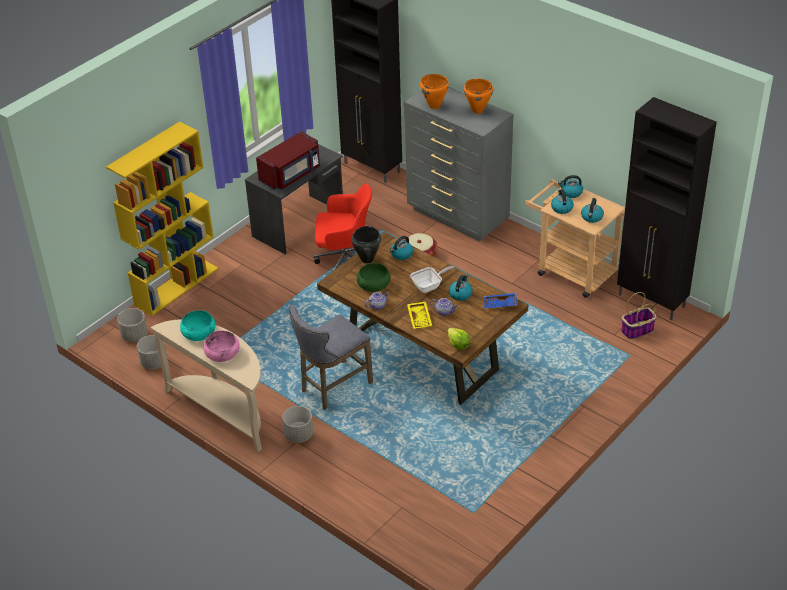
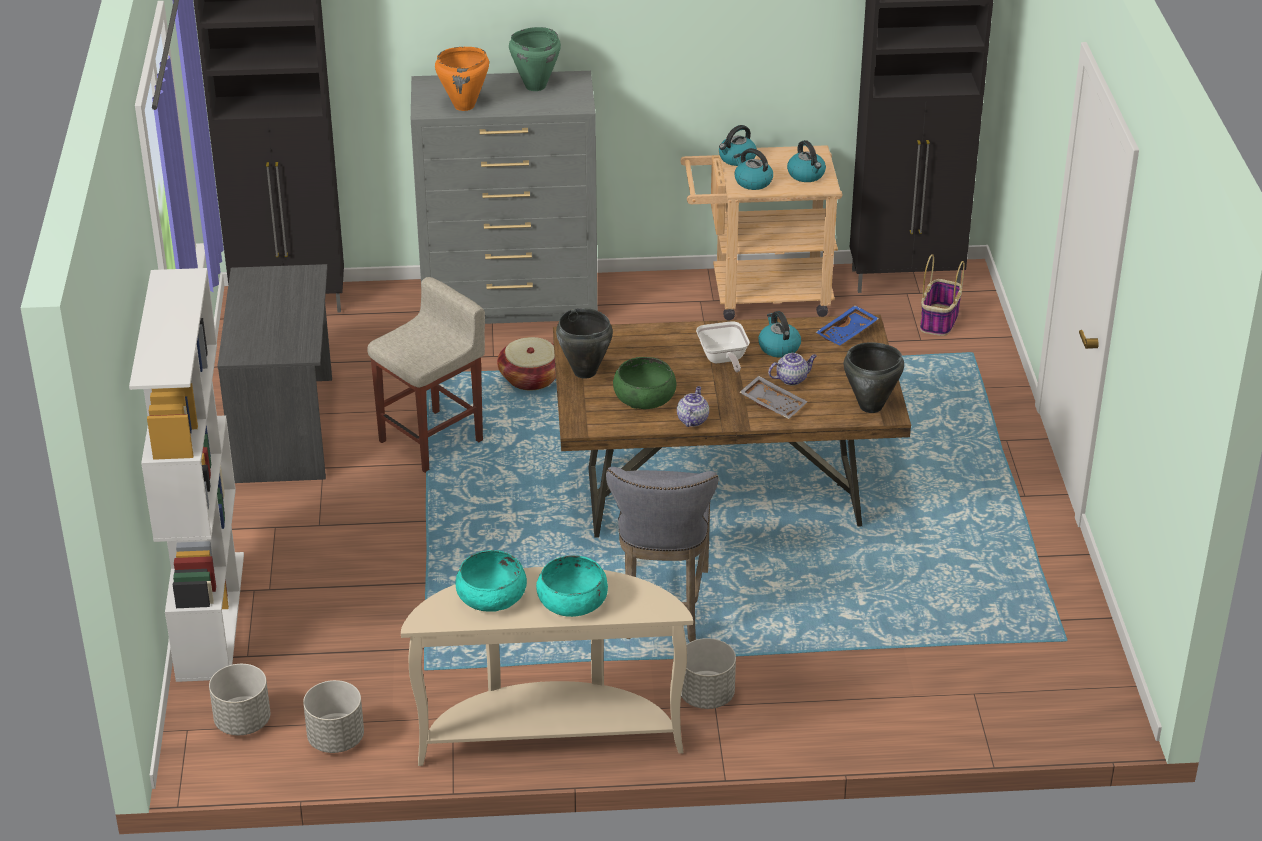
camera: 45 degrees left, 5 degrees down
(176, 286) = (209, 615): yellow bookcase -> white bookcase
(222, 353) = (572, 601): pink bowl -> turquoise bowl
(291, 174) = (286, 324): red microwave -> none
(345, 261) = (432, 440): red office chair -> beige stool
(401, 254) = (623, 342): kettle -> none
(420, 318) = (773, 403): yellow tray -> grey tray
(429, 286) = (723, 359): frying pan -> frying pan turned 150 degrees clockwise
(458, 344) = (871, 406): lettuce -> black cooking pot
(477, 110) = (535, 86): orange cooking pot -> green cooking pot

